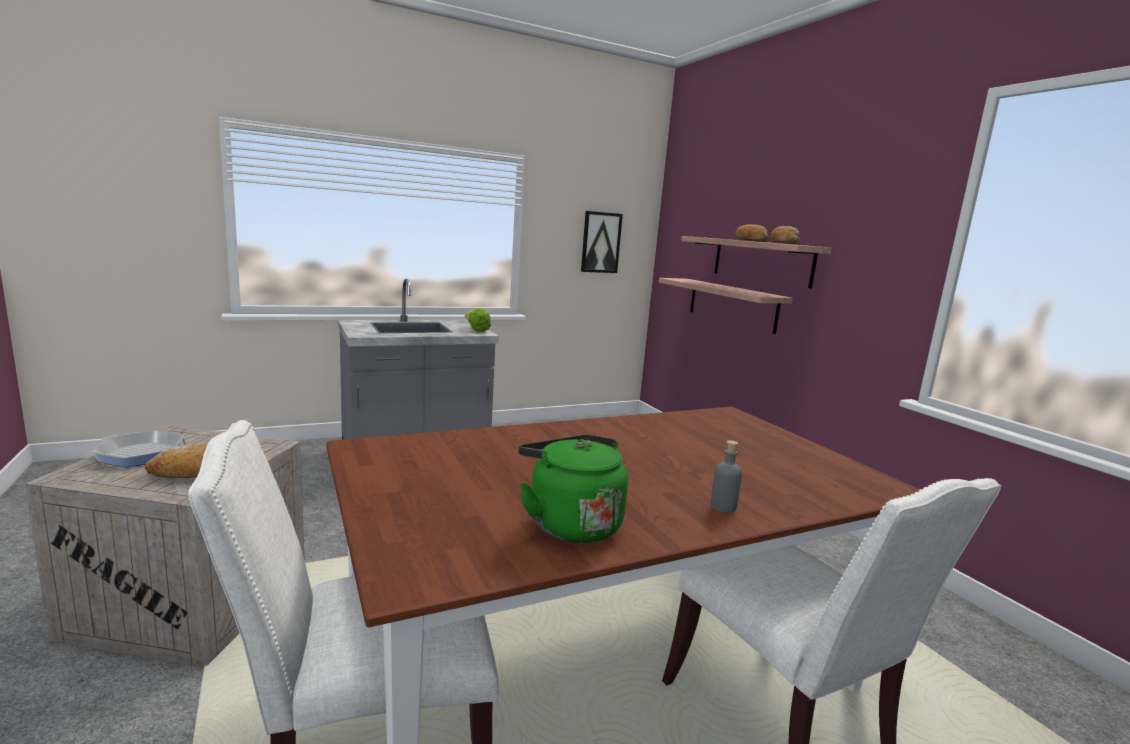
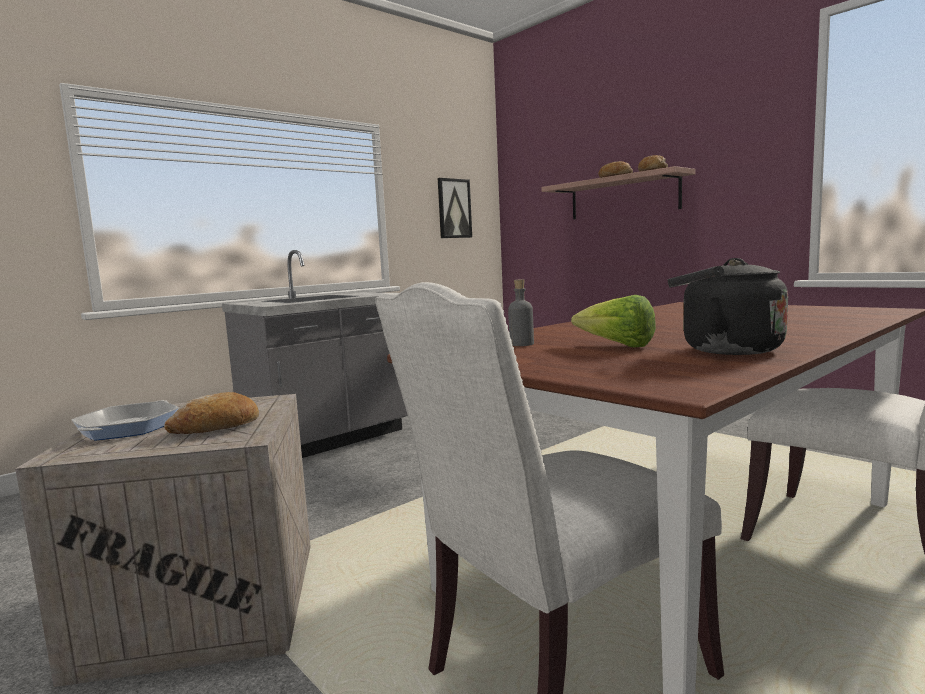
camera: 15 degrees left, 5 degrees down
(141, 454) = (128, 427): frying pan -> frying pan turned 105 degrees clockwise
(476, 330) = (377, 293): lettuce -> lettuce (617, 346)
(570, 523) = (724, 350): green kettle -> black kettle
(723, 506) = (808, 329): grey bottle -> grey bottle (521, 344)
(731, 304) = (597, 243): shelf -> none

